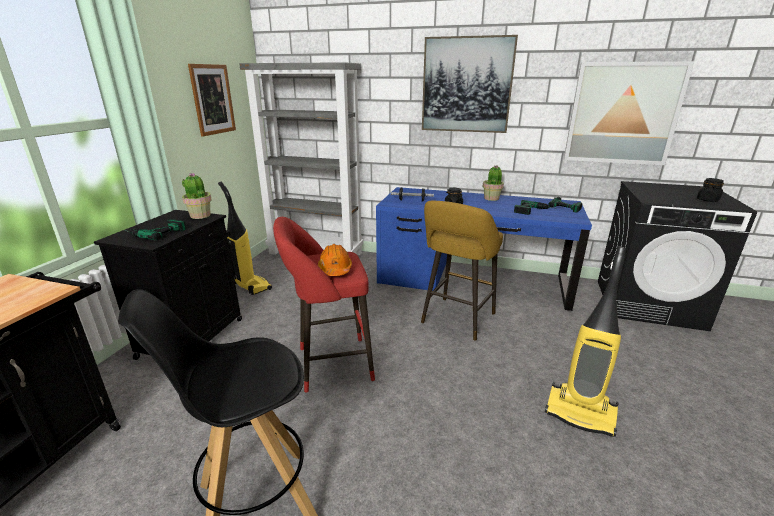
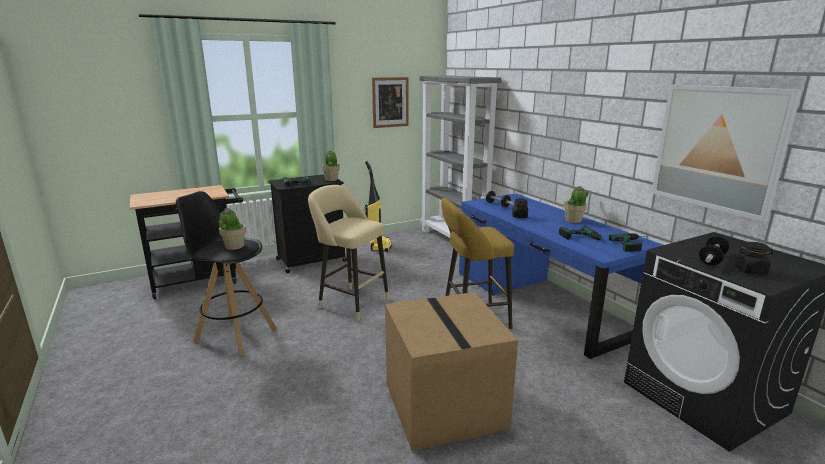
camera: 45 degrees right, 5 degrees down
(252, 365) = (234, 246): none -> potted plant
(330, 364) = (350, 302): red stool -> beige stool
(335, 269) = (345, 226): orange hard hat -> none
(466, 85) = (573, 102): picture -> none
(581, 413) = (446, 406): vacuum cleaner -> cardboard box
(679, 199) = (712, 259): none -> dumbbell

